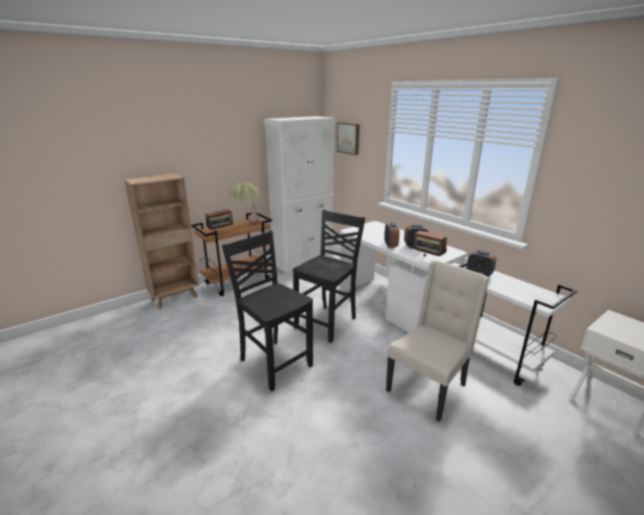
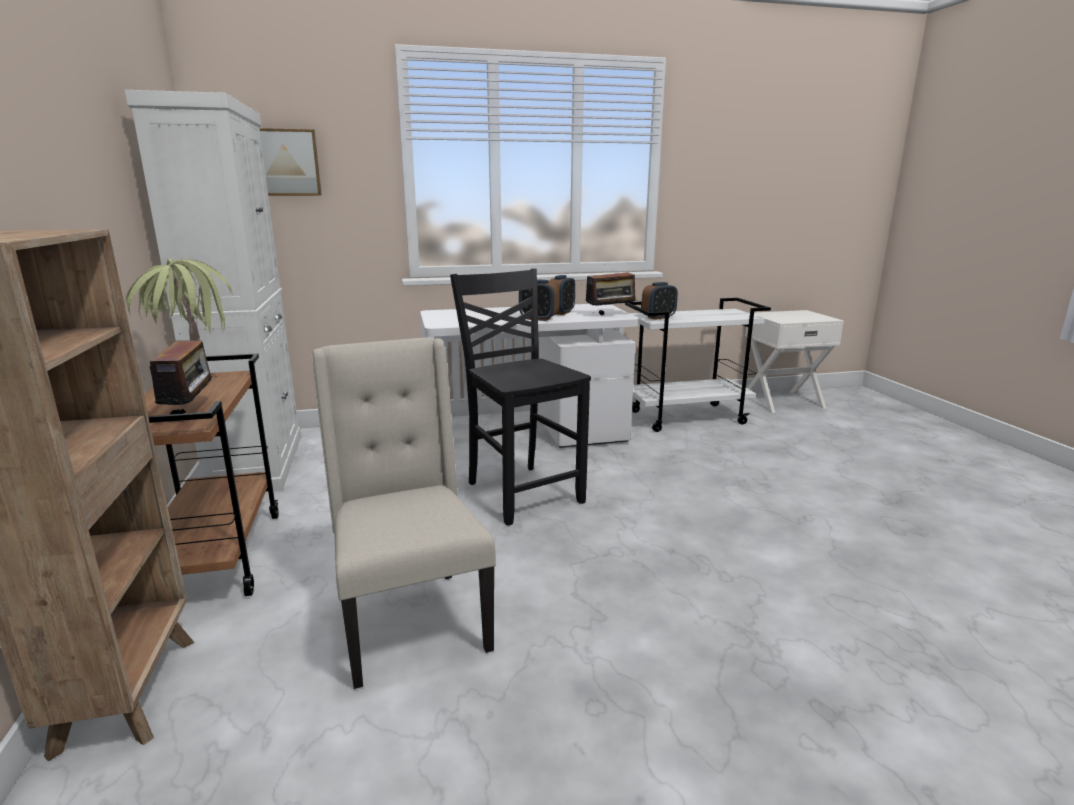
camera: 65 degrees left, 5 degrees down
(274, 363) = (606, 569): black chair -> none
(428, 388) = (730, 466): beige chair -> beige chair (410, 622)

